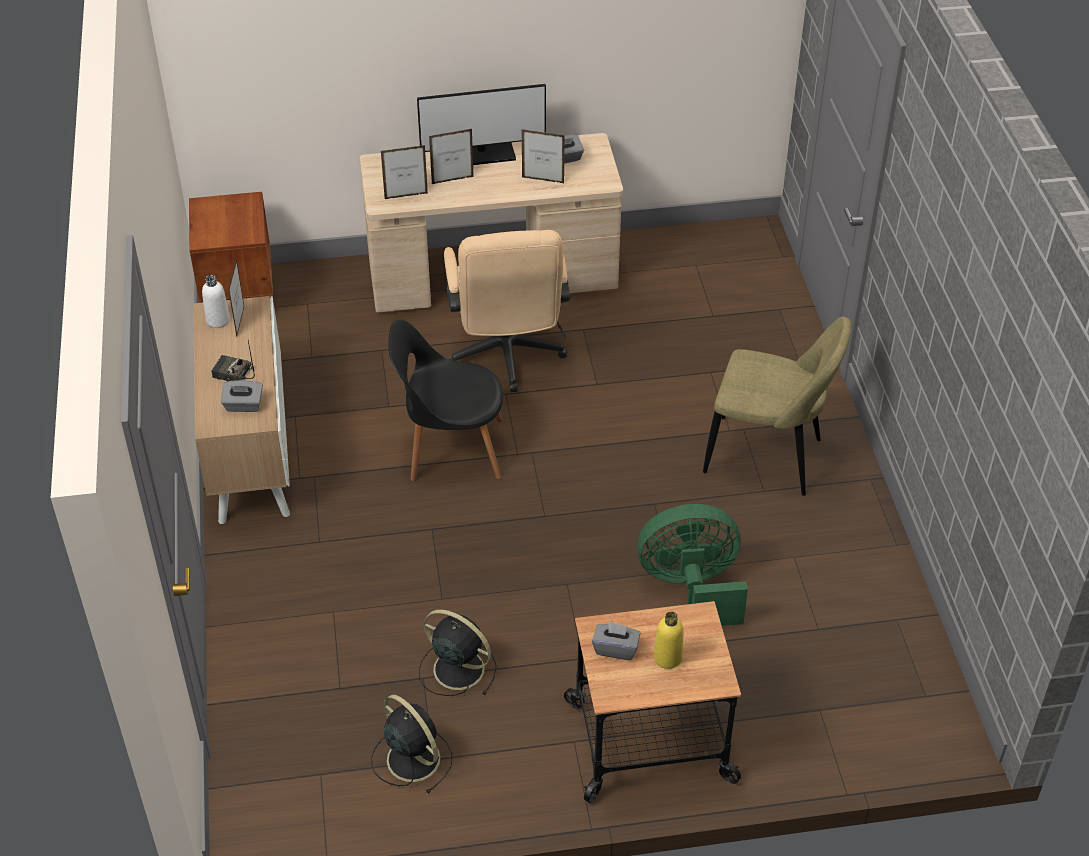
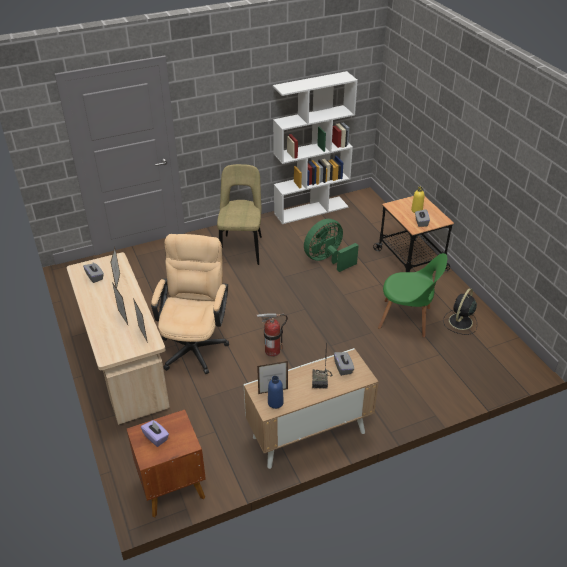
camera: 105 degrees left, 5 degrees down
(218, 320) = (275, 402): white bottle -> blue bottle
(231, 214) = (156, 437): none -> purple tissue box
(451, 449) = (272, 351): black chair -> fire extinguisher
(456, 668) = (407, 319): black fan -> green chair
(482, 155) = (94, 310): monitor -> none
(507, 358) = (195, 344): beige office chair -> beige office chair turned 60 degrees counterclockwise
(691, 588) = (327, 260): green fan -> green fan turned 75 degrees clockwise
(899, 606) = (311, 210): none -> white bookcase

